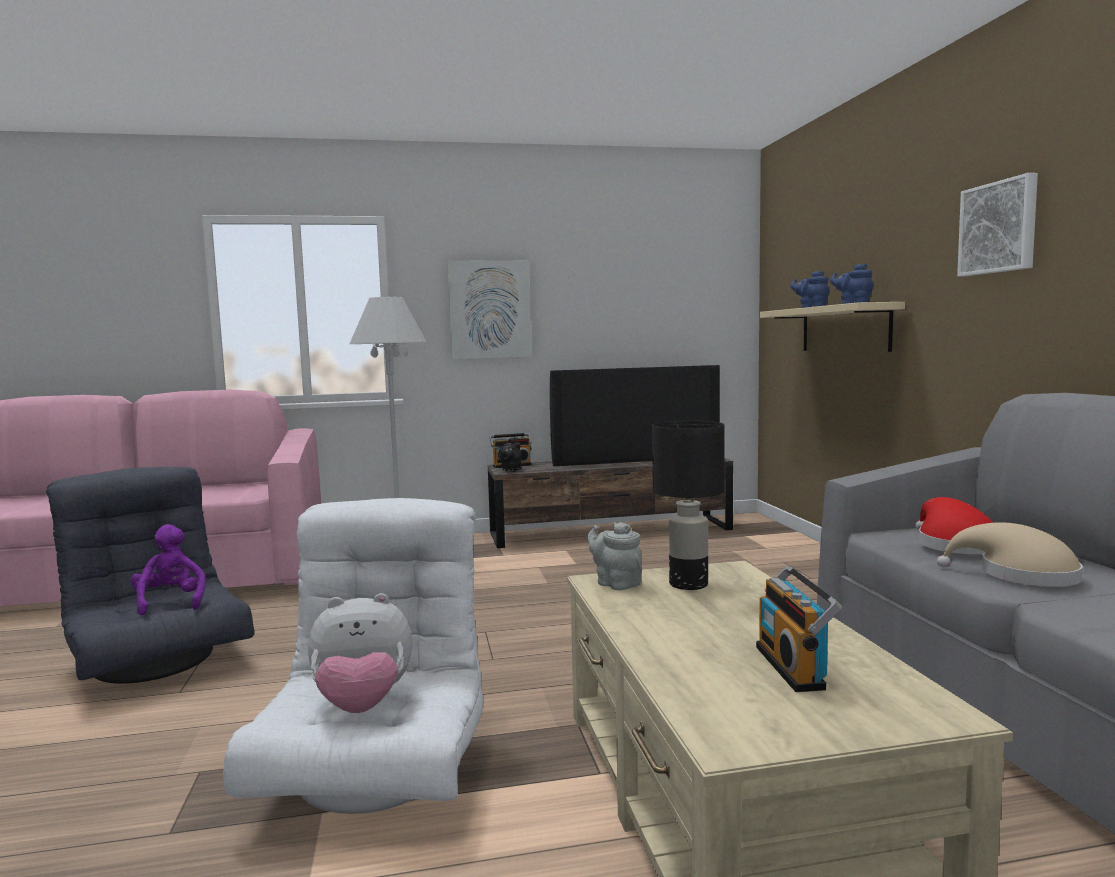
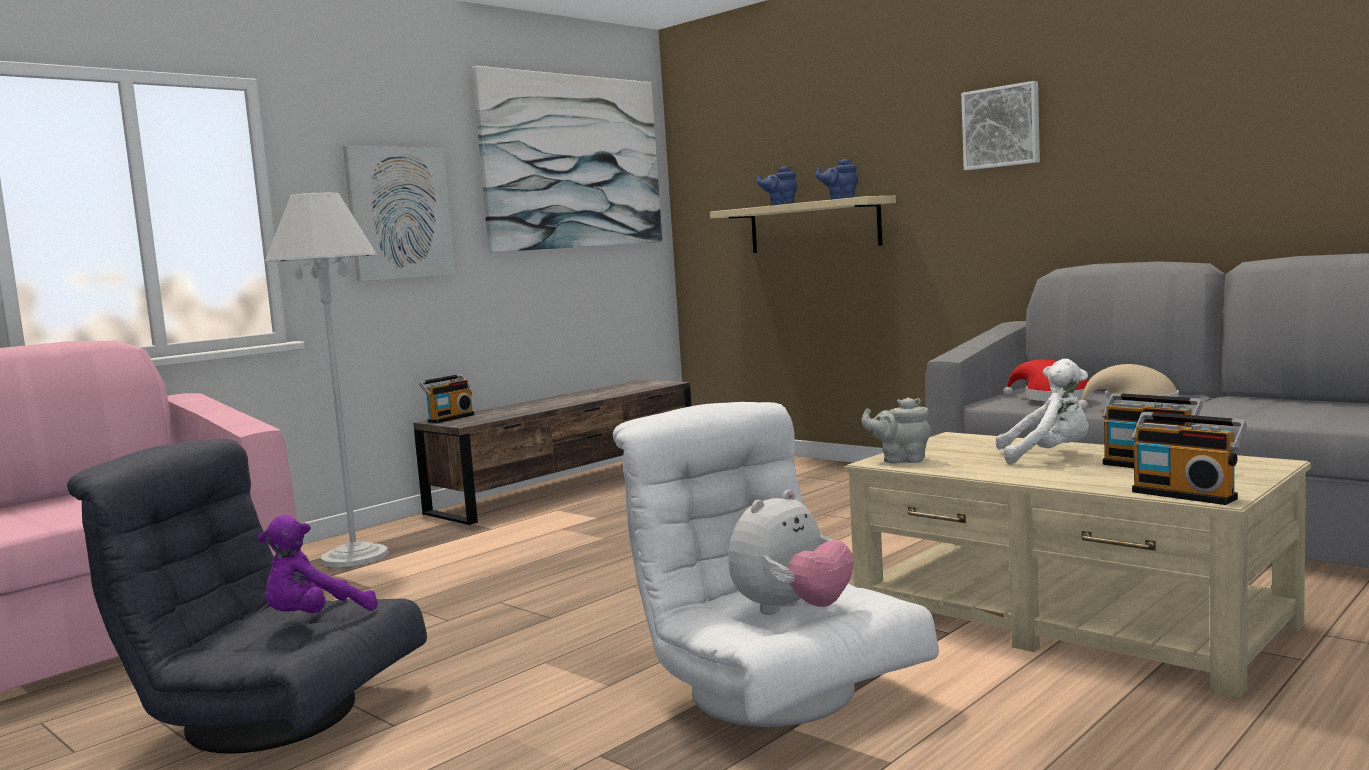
camera: 35 degrees left, 0 degrees up
(171, 603) = (314, 619): purple plush toy -> purple plush toy turned 75 degrees counterclockwise
(510, 470) = (465, 422): black teapot -> none
(636, 460) = (585, 394): television -> none
(654, 268) = (572, 162): none -> picture
(689, 584) = (954, 449): black table lamp -> none
(711, 723) = (1186, 494): none -> radio
(739, 619) = (1048, 456): none -> white plush toy

